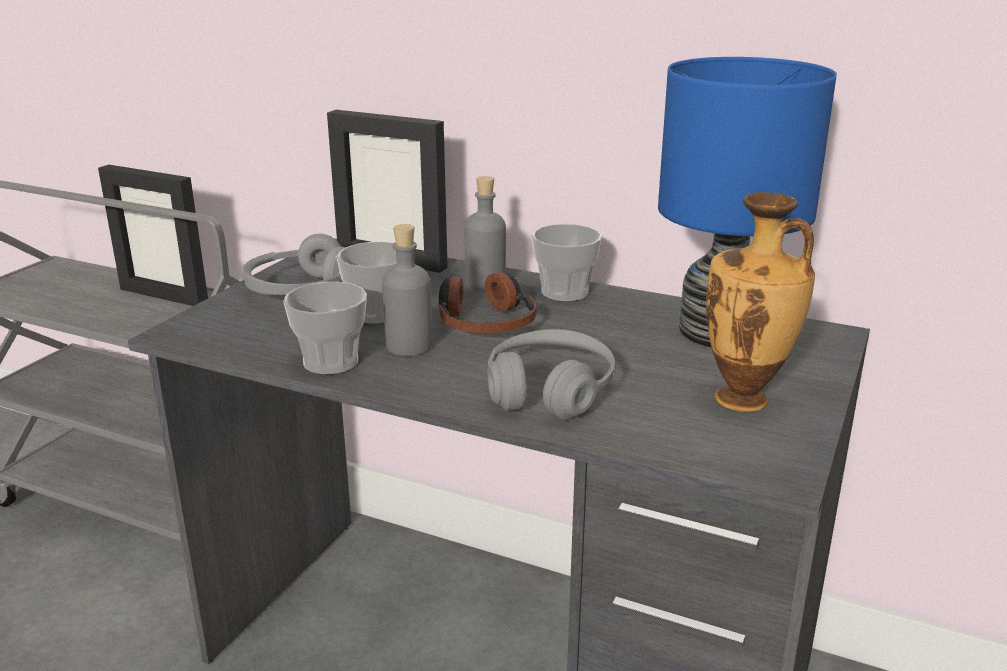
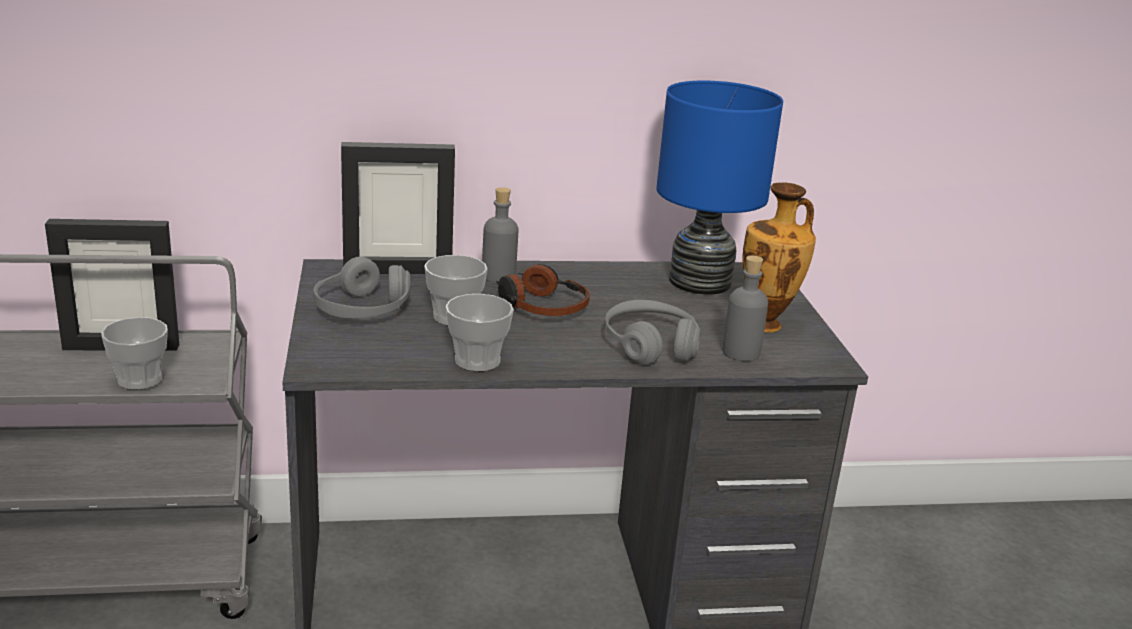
camera: 35 degrees left, 0 degrees up
(409, 346) = (515, 336): grey bottle -> grey bottle (741, 352)
(565, 292) = (565, 273): cup -> cup (139, 379)

